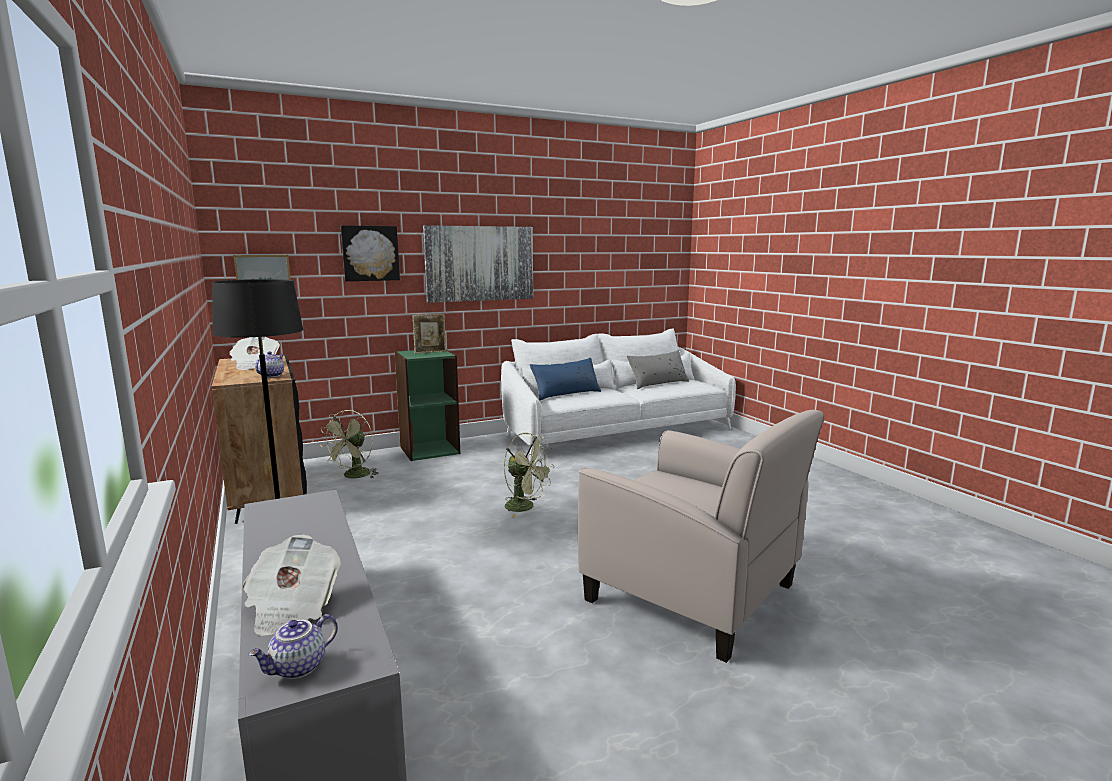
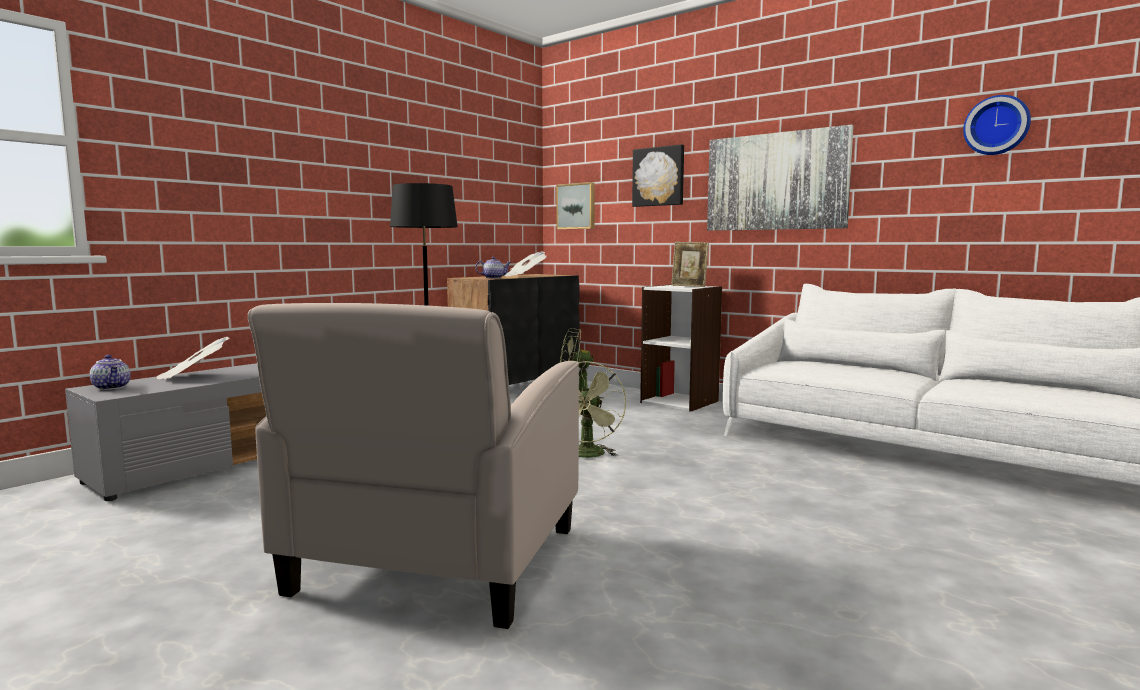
camera: 65 degrees right, 5 degrees down
(298, 668) = (112, 387): teapot -> teapot turned 150 degrees counterclockwise
(429, 450) = (680, 402): green bookcase -> white bookcase
(566, 394) = (829, 365): blue pillow -> none
(605, 237) = (997, 126): none -> wall clock
(658, 383) = (1028, 387): grey pillow -> none

